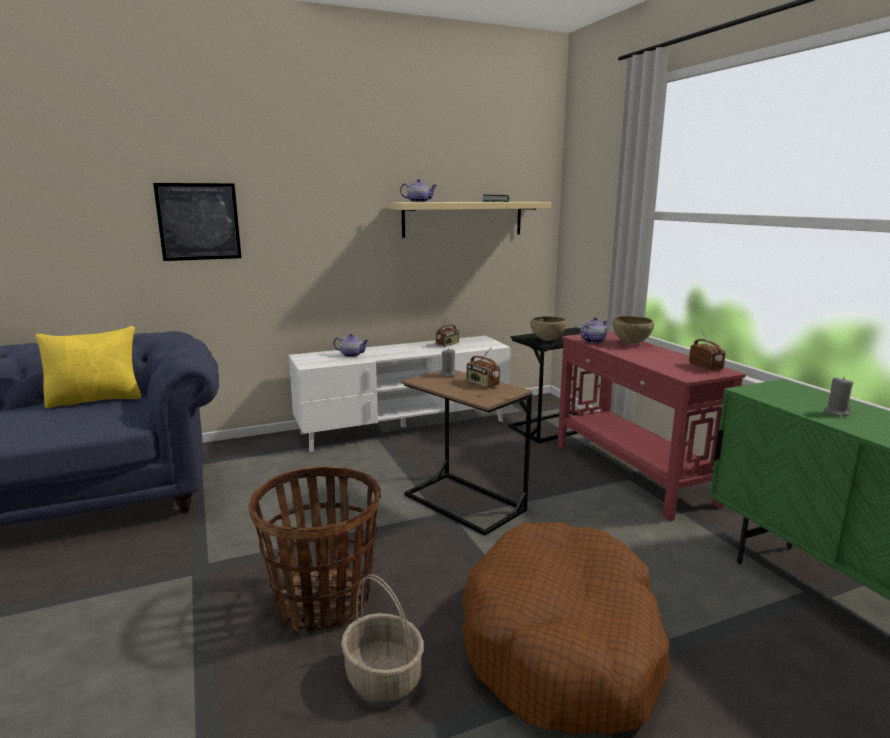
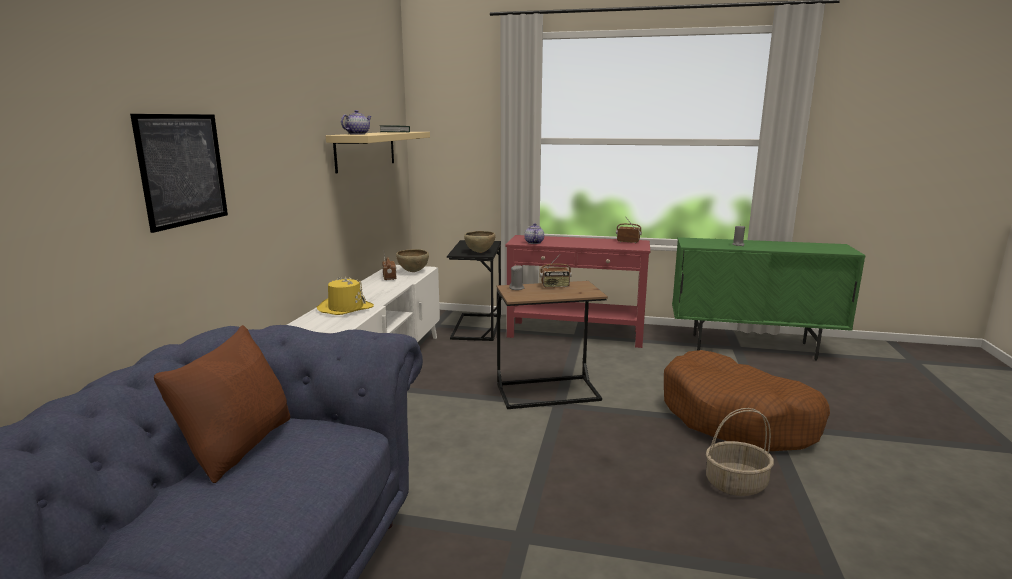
camera: 55 degrees left, 0 degrees up
(96, 400) = (239, 446): yellow pillow -> brown pillow
(323, 602) = (632, 484): basket -> none
(352, 355) = (345, 308): teapot -> yellow hat
(631, 343) = (554, 239): brown bowl -> brown bowl (413, 272)

